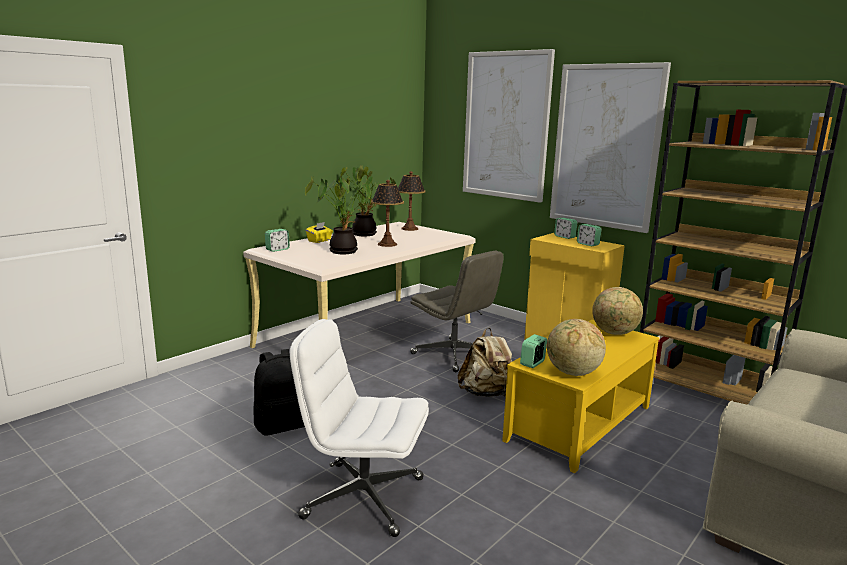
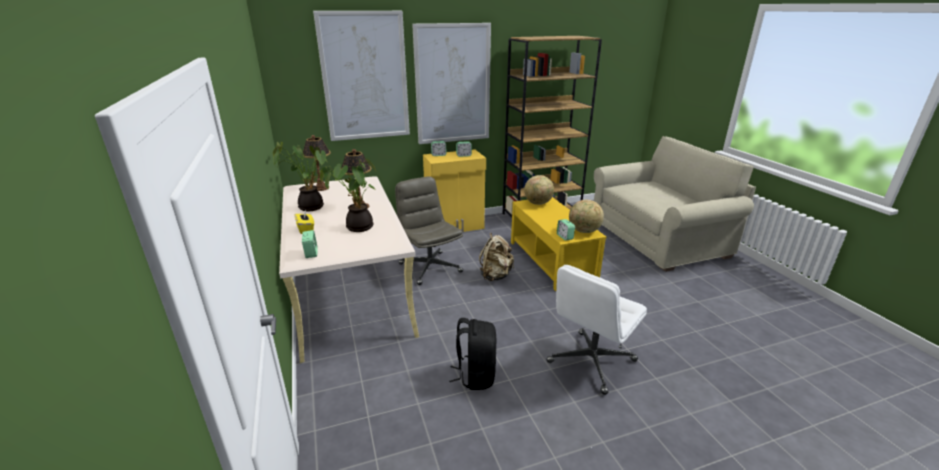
camera: 60 degrees left, 10 degrees up
(454, 355) = (429, 267): grey office chair -> grey office chair turned 105 degrees counterclockwise

